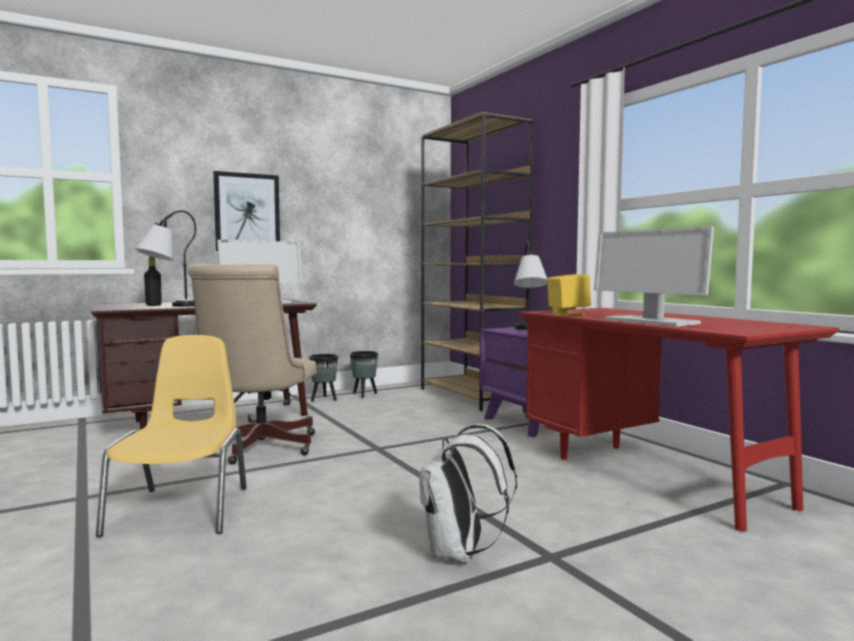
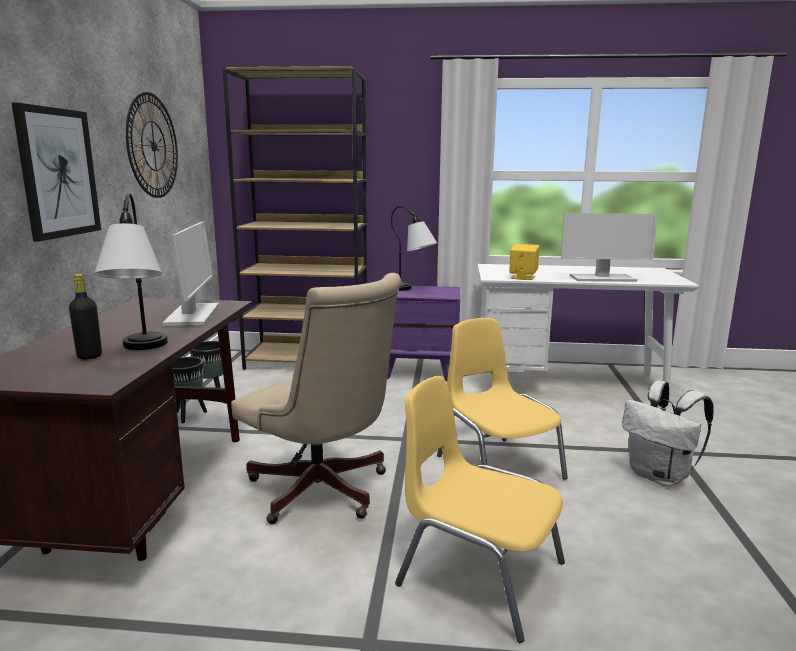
camera: 55 degrees left, 10 degrees up
(361, 199) = (153, 146): none -> wall clock
(371, 484) = (497, 466): none -> yellow chair
(652, 475) = (568, 383): red desk -> white desk

